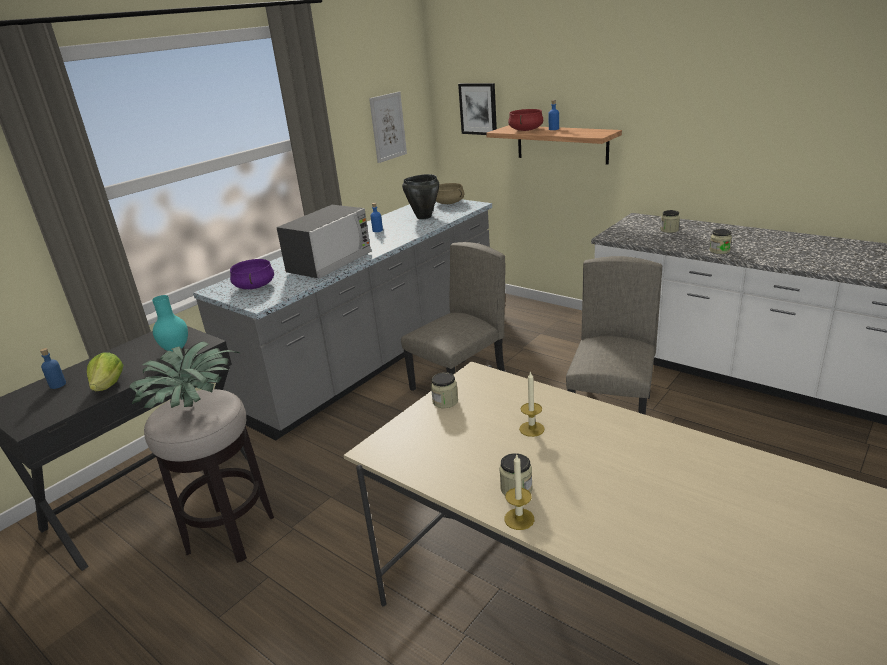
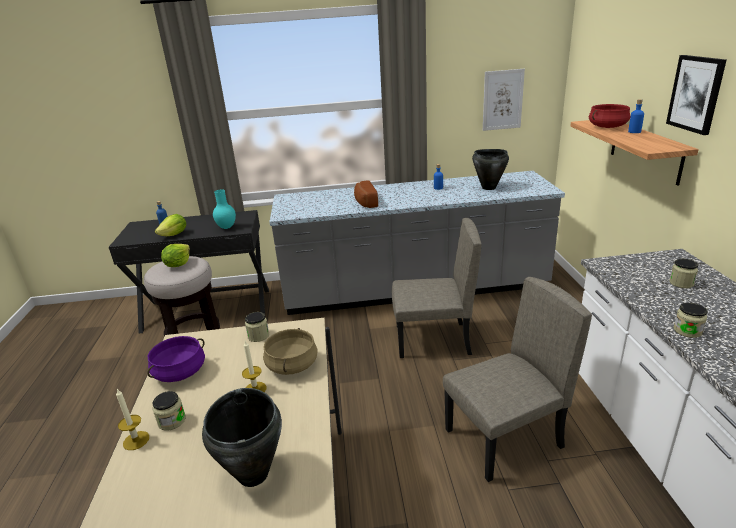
camera: 45 degrees right, 0 degrees up
(191, 406) = (178, 264): potted plant -> lettuce
(255, 286) = (302, 202): purple cooking pot -> purple cooking pot (180, 372)
(330, 263) = (365, 202): microwave -> bread
(449, 203) = (531, 181): beige cooking pot -> beige cooking pot (292, 365)
(478, 109) = (593, 96): picture -> picture (696, 94)
(650, 464) = (254, 474): none -> black cooking pot

